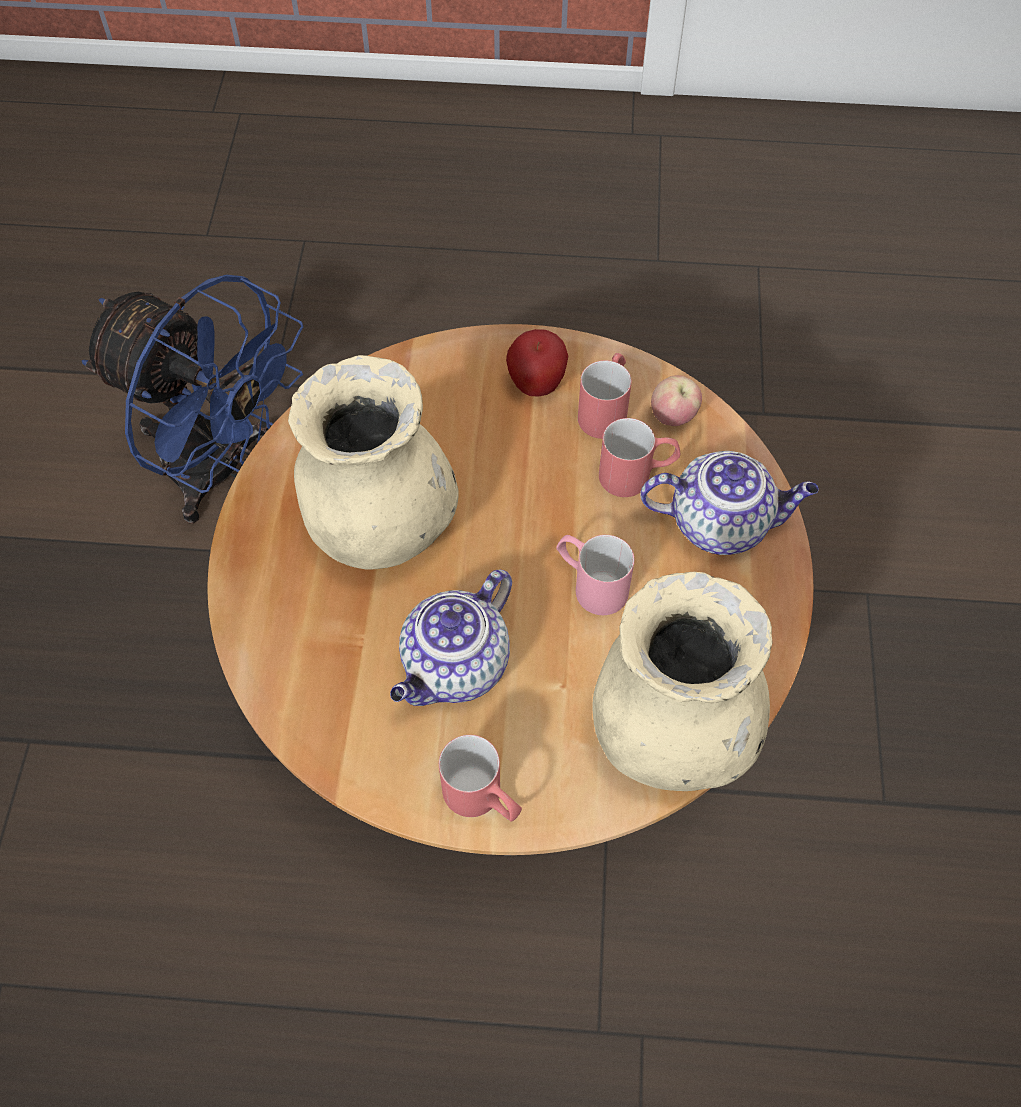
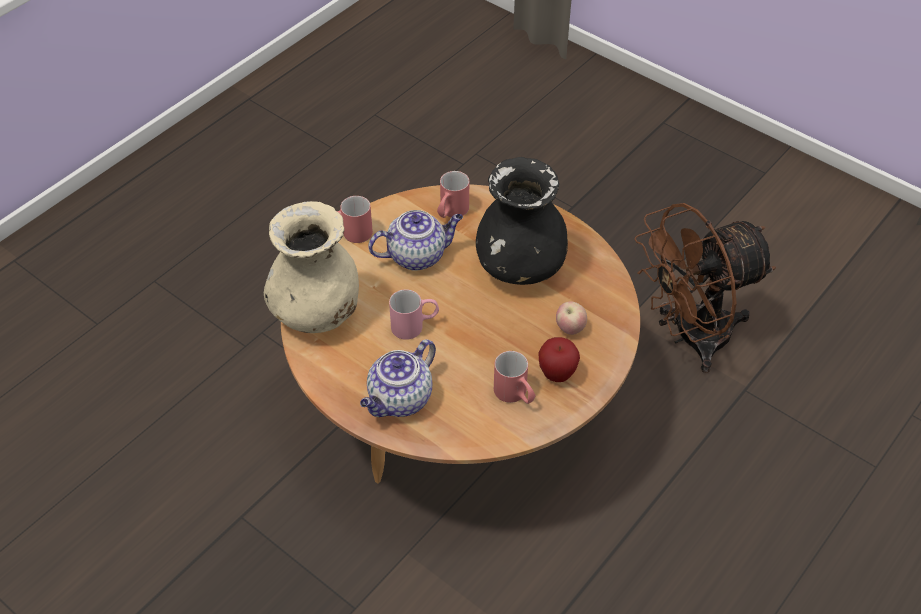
camera: 125 degrees right, 10 degrees down
(222, 470) = (689, 338): blue fan -> brown fan
(380, 523) = (520, 266): beige vase -> black vase
(455, 667) = (418, 255): teapot -> teapot turned 90 degrees clockwise
(637, 475) = (460, 382): red mug -> red mug (451, 212)
(673, 417) = (484, 423): apple -> apple (570, 328)

